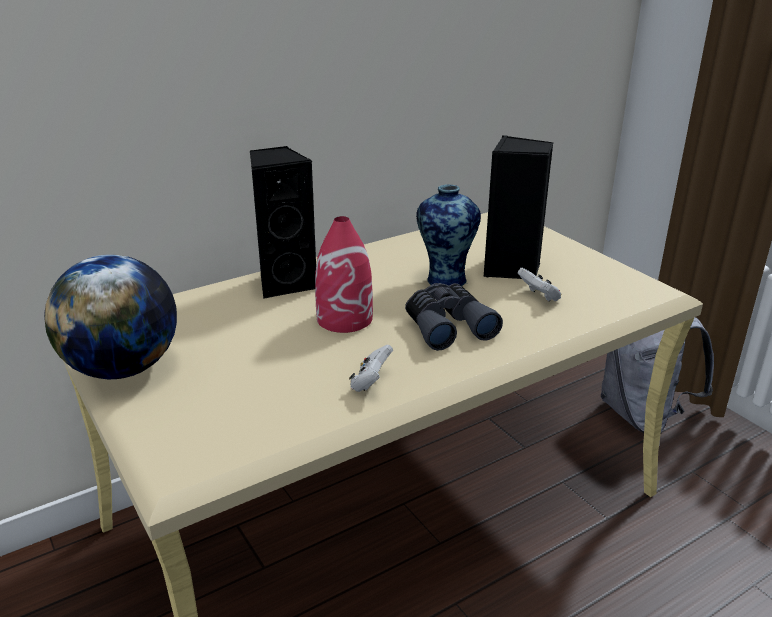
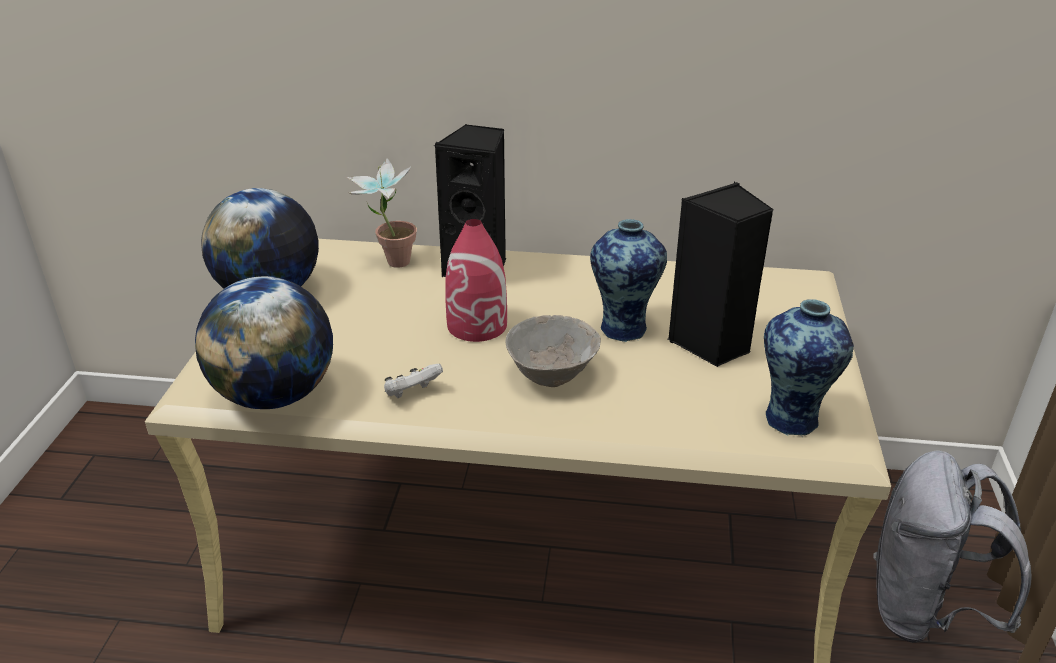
camera: 40 degrees right, 5 degrees up
(201, 305) = (389, 262): none -> potted plant
(259, 437) = (276, 395): none -> globe
(447, 326) = (553, 374): grey binoculars -> grey bowl
(539, 297) = (690, 387): white game controller -> none
(615, 288) = (793, 417): none -> vase

